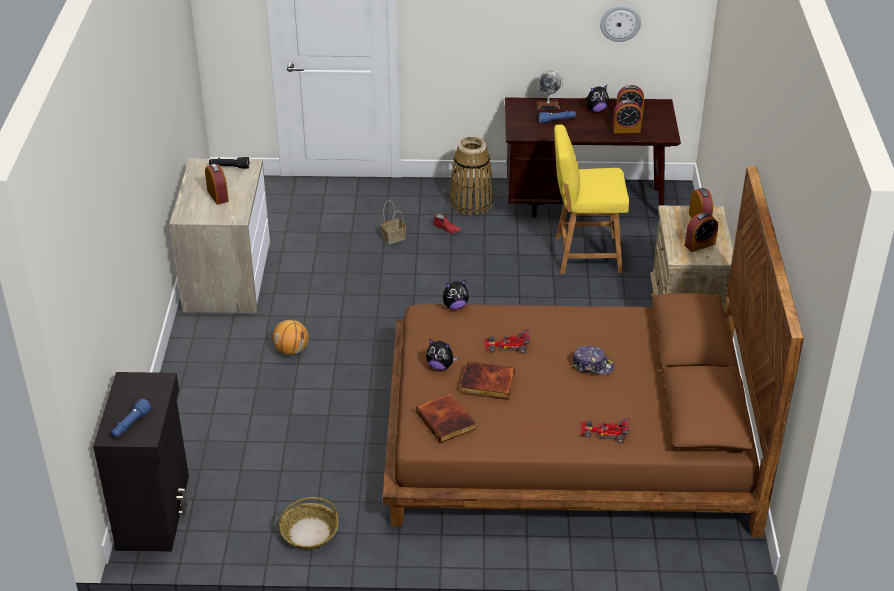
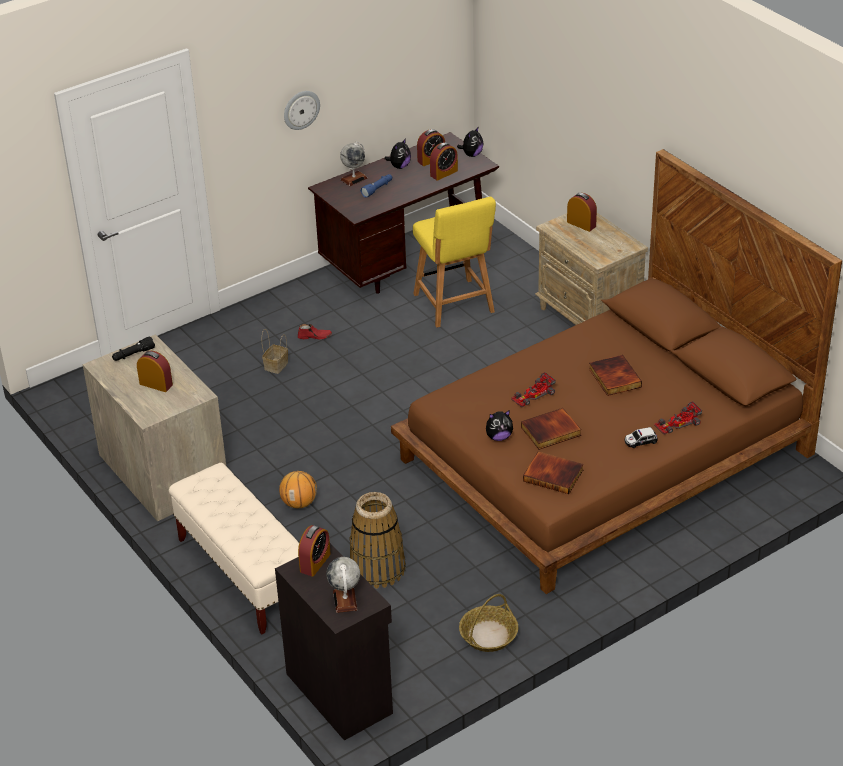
camera: 35 degrees left, 0 degrees up
(131, 424) = (345, 600): blue flashlight -> globe
(194, 382) = (244, 573): none -> beige bench
(455, 306) = (453, 385): plush toy -> plush toy (471, 154)
(471, 203) = (310, 304): basket -> basket (378, 568)
(552, 430) = (640, 441): none -> toy car
(584, 254) = (455, 305): yellow chair -> yellow chair turned 75 degrees counterclockwise
(592, 365) = (613, 378): cap -> book
(620, 23) = (397, 74): wall clock -> wall clock (301, 109)
(700, 244) = (603, 243): alarm clock -> alarm clock (315, 562)

